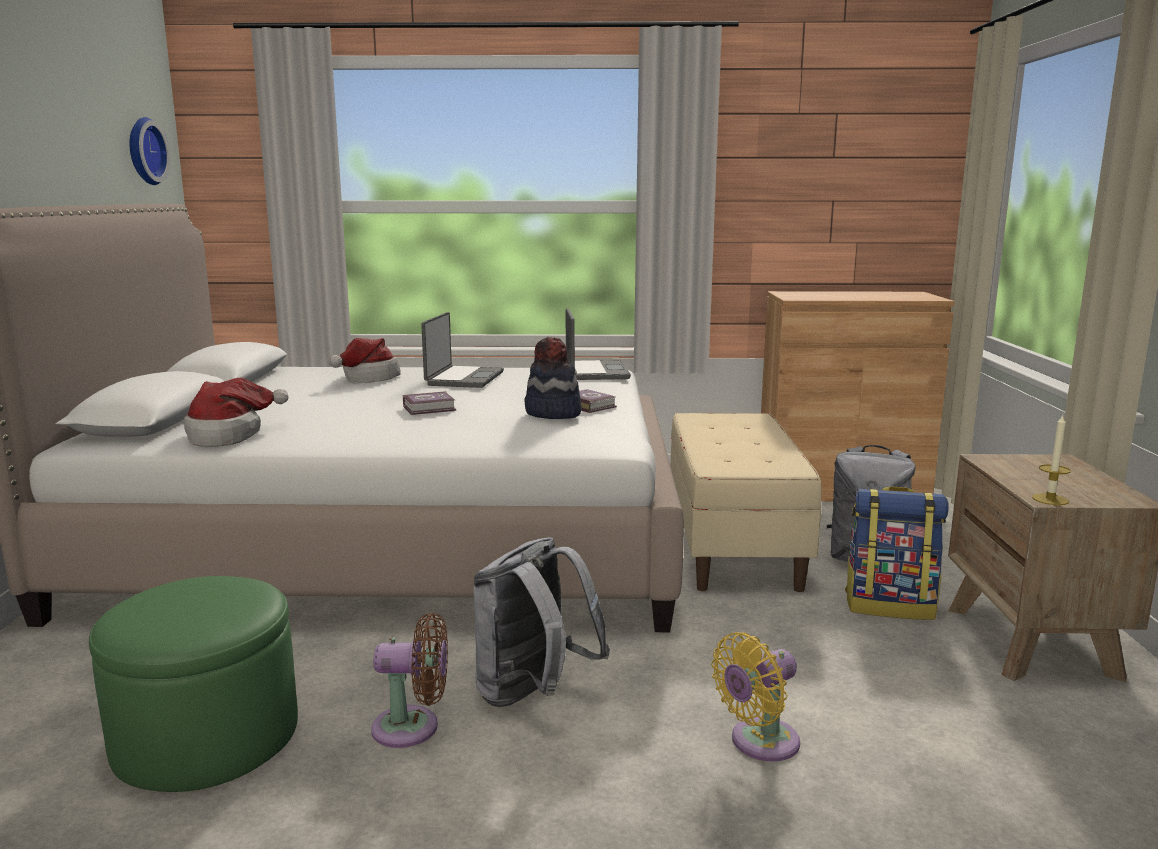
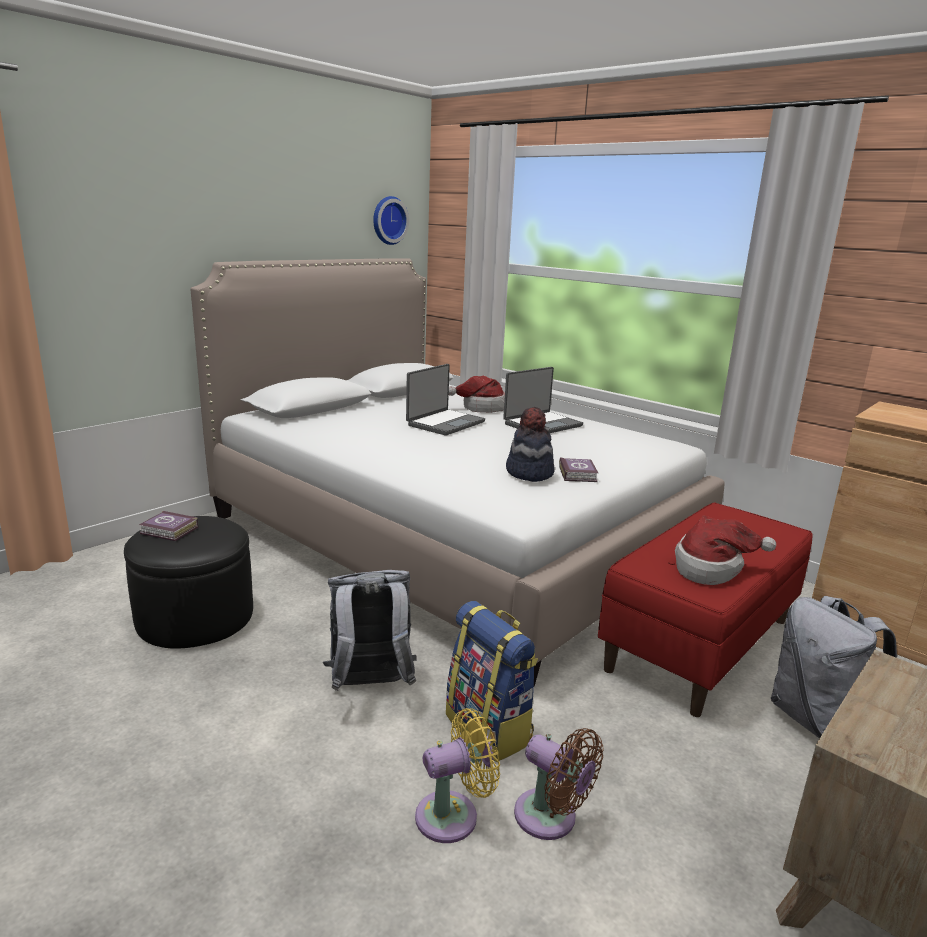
camera: 40 degrees right, 5 degrees up
(206, 736) = (195, 617): green ottoman -> black ottoman
(229, 435) = (319, 430): hat -> hat (711, 568)
(413, 727) = (281, 668): brown fan -> brown fan (551, 819)
(431, 408) = (462, 444): book -> book (169, 531)
(595, 372) = (656, 444): laptop -> laptop (445, 423)
(732, 543) = (699, 643): beige bench -> red bench
(759, 743) = (453, 815): yellow fan -> yellow fan turned 150 degrees clockwise
(890, 605) = (765, 775): backpack -> backpack (490, 728)
(1050, 499) = (859, 746): candle -> none

